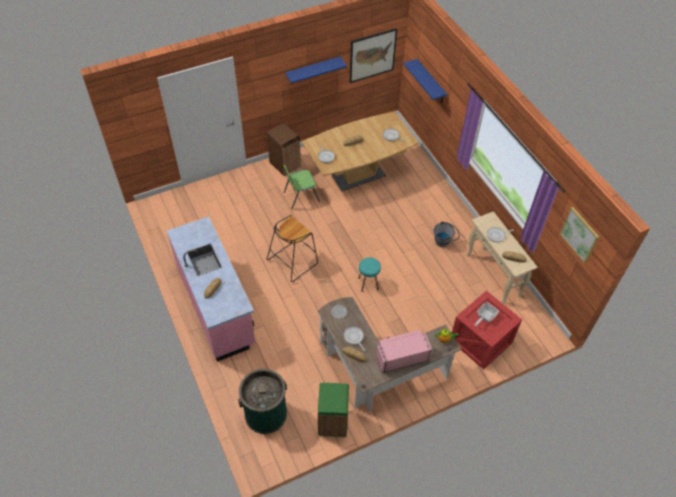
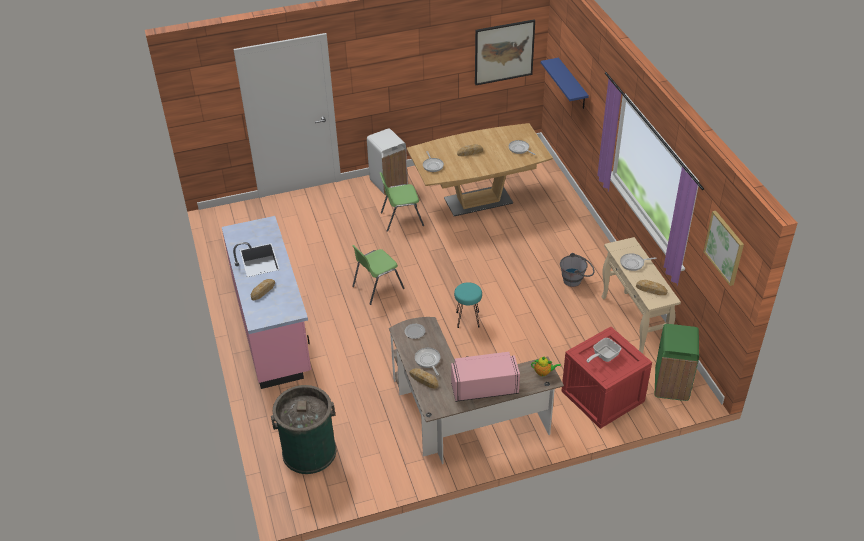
camera: 10 degrees right, 10 degrees down
(285, 165) = (388, 183): brown trash can -> white trash can
(292, 261) = (377, 287): black stool -> green chair
(313, 70) = (427, 63): blue shelf -> none
(332, 422) = (391, 469): green trash can -> green trash can (671, 385)

